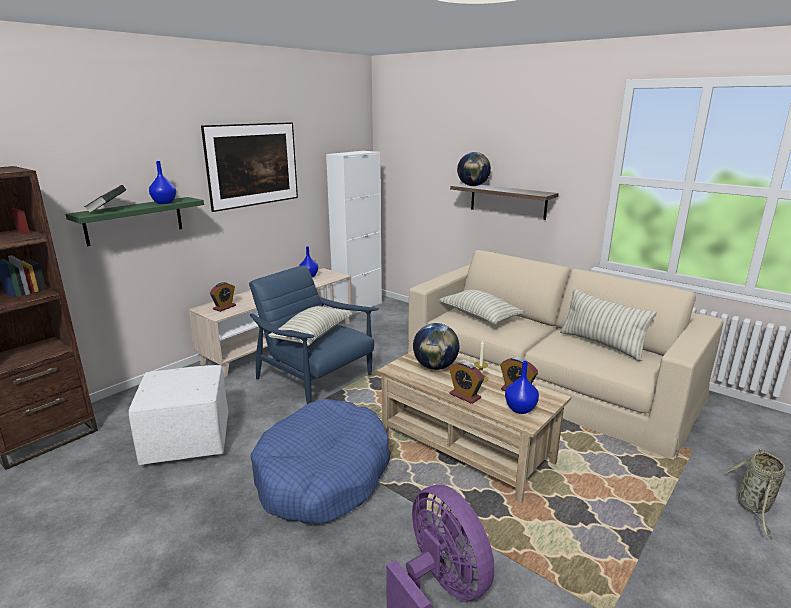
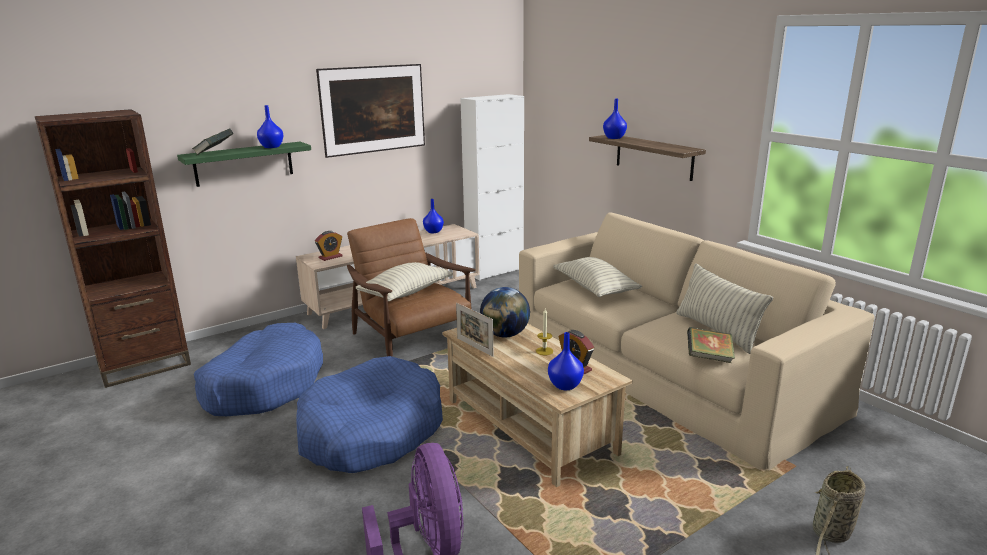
camera: 15 degrees right, 0 degrees up
(189, 441) = (264, 384): white ottoman -> blue dog bed
(316, 378) = (412, 340): blue armchair -> brown armchair
(416, 382) = (474, 347): none -> picture frame
(465, 396) = (515, 366): alarm clock -> none
(473, 186) = (614, 138): globe -> blue vase
(611, 368) = (709, 357): none -> book

